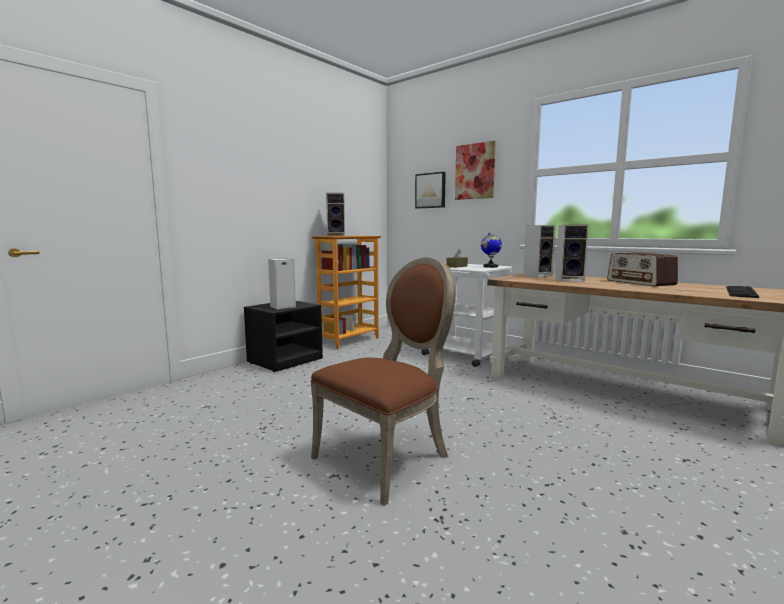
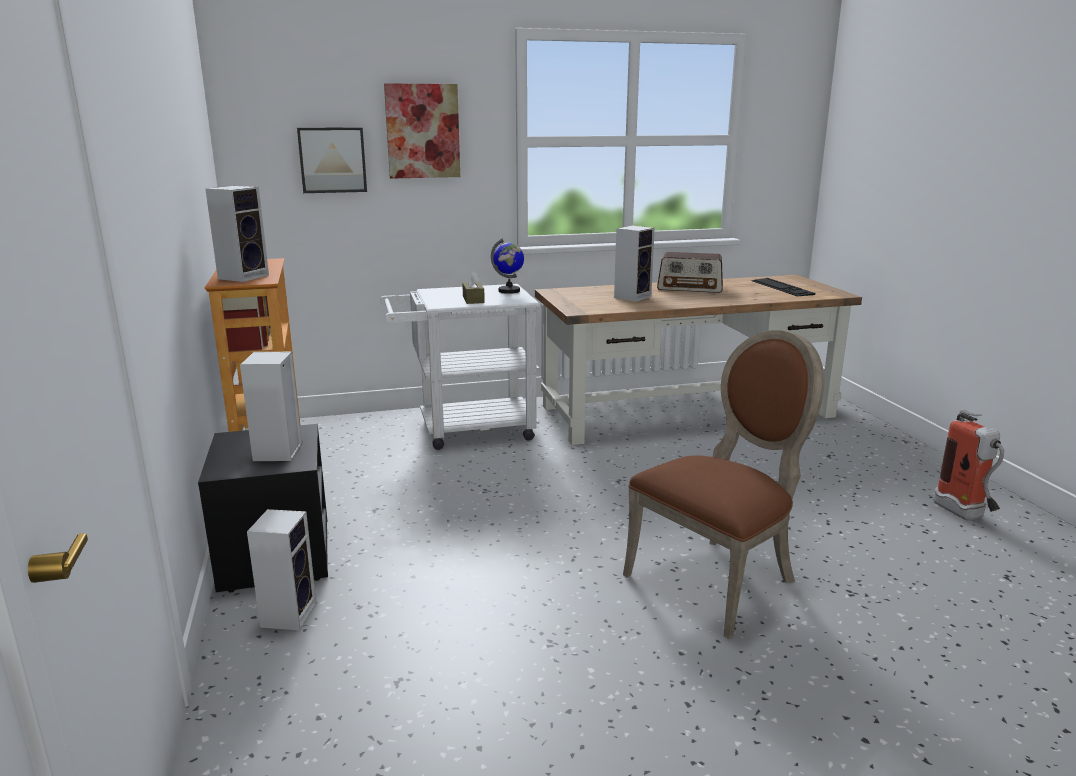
camera: 55 degrees left, 10 degrees up
(387, 457) = (718, 579): brown chair -> brown chair turned 60 degrees clockwise
(538, 275) = (578, 295): speaker -> speaker (289, 614)
(734, 573) = (965, 515): none -> fire extinguisher

